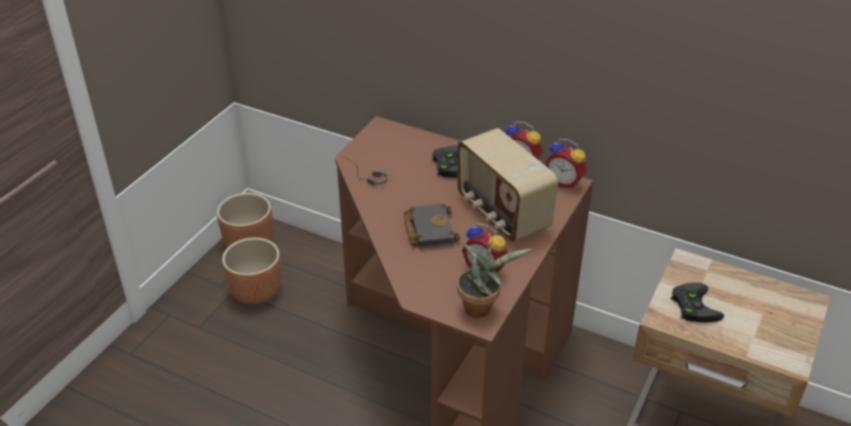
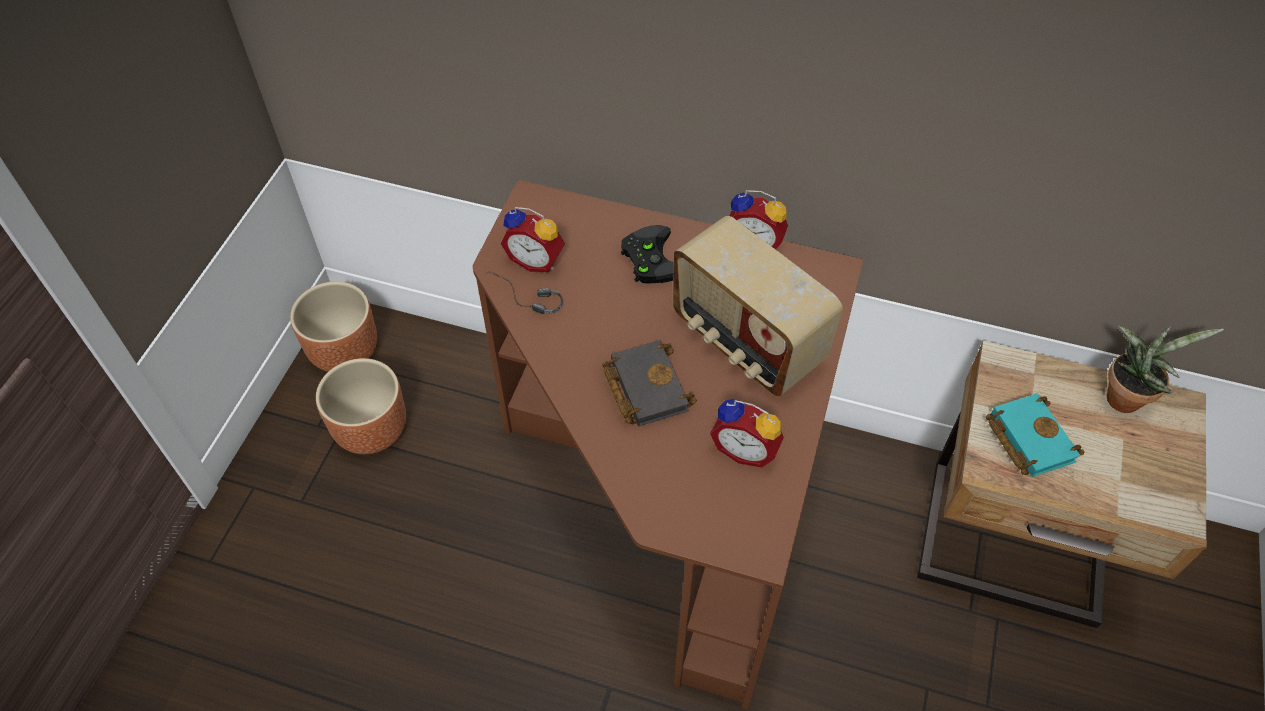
camera: 10 degrees left, 15 degrees up
(481, 307) = (754, 523): potted plant -> potted plant (1126, 396)
(565, 181) = (824, 268): alarm clock -> alarm clock (536, 260)
(692, 305) = (1027, 438): black game controller -> turquoise book

